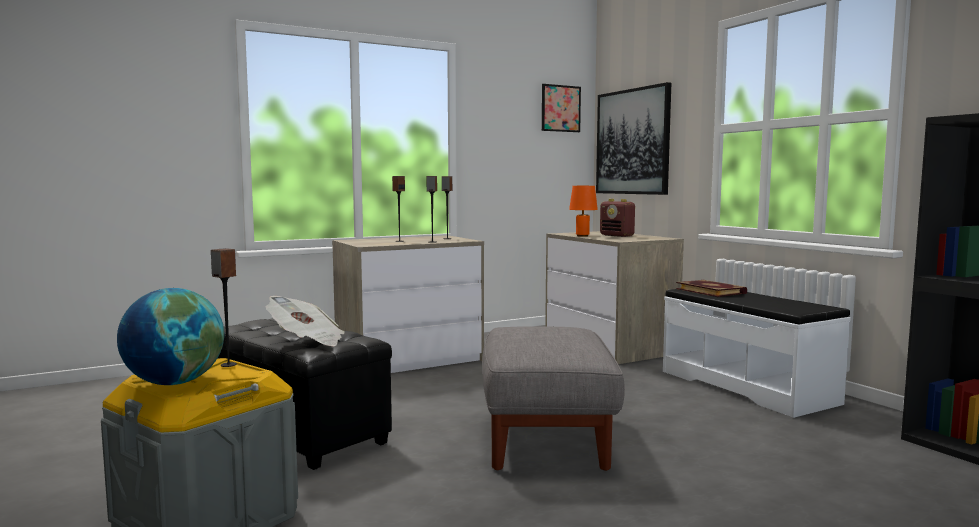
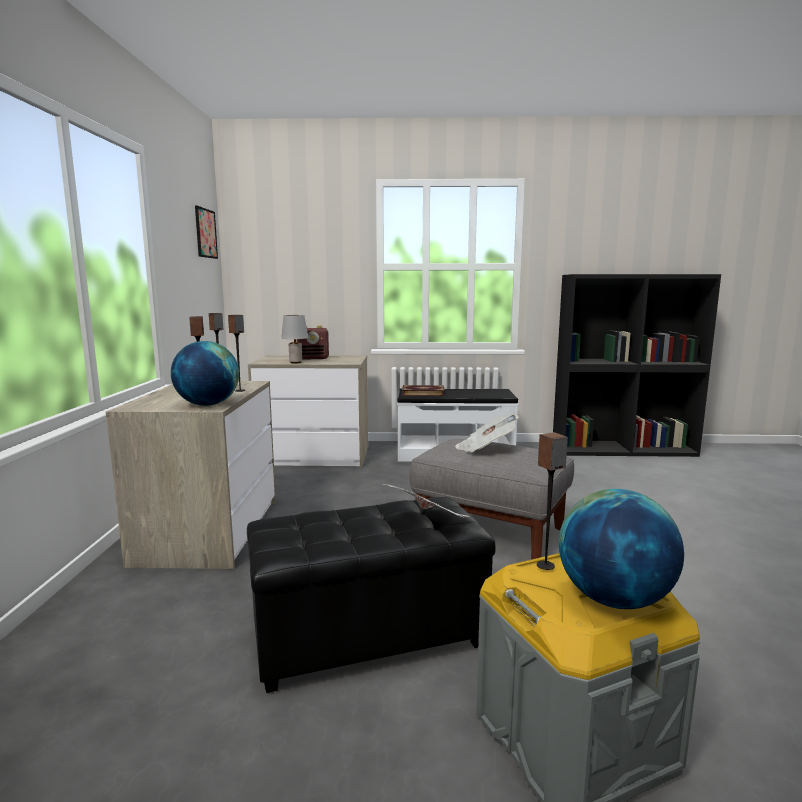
camera: 60 degrees left, 5 degrees up
(374, 244) = (207, 404): none -> globe
(546, 334) = (485, 449): none -> newspaper
(582, 236) = (295, 362): orange table lamp -> grey table lamp
(632, 142) = (280, 271): picture -> none

